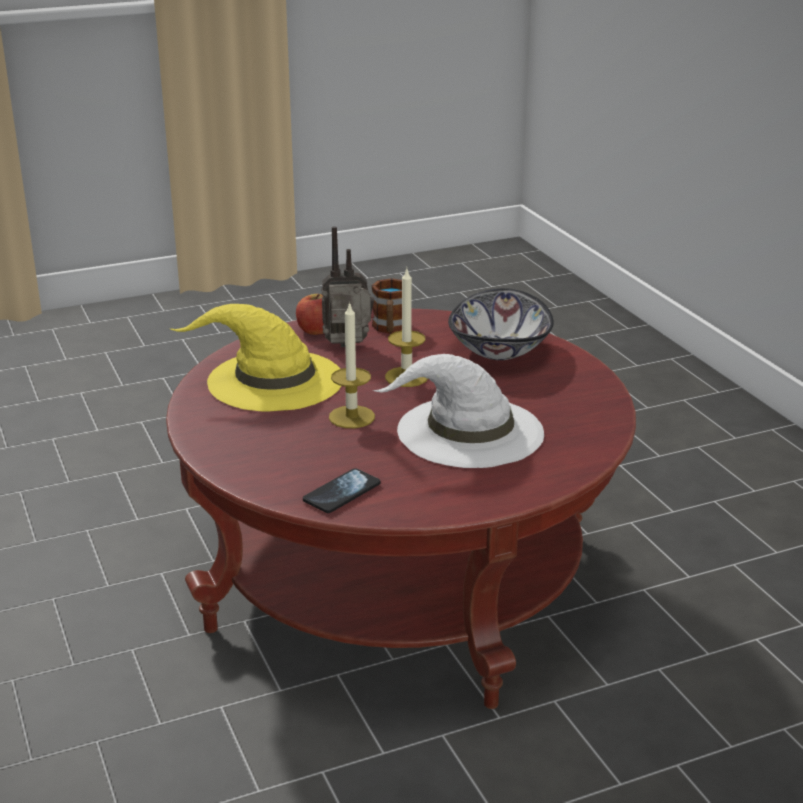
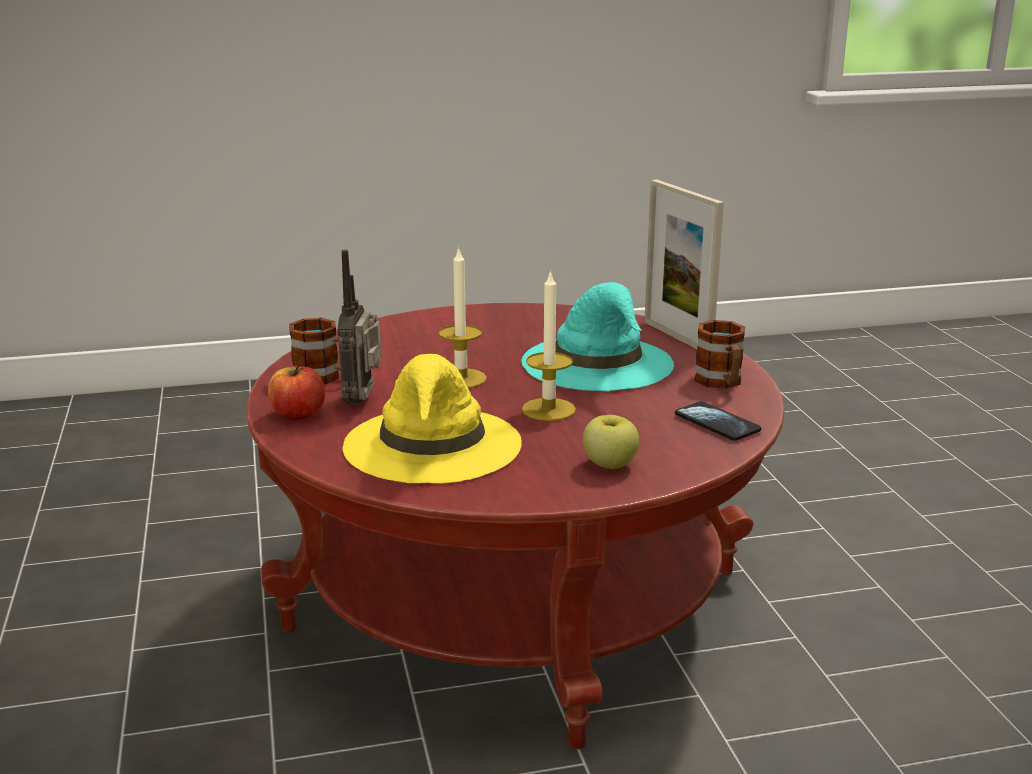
camera: 80 degrees left, 5 degrees down
(249, 448) = (609, 464): none -> apple
(441, 494) = (721, 383): none -> mug
(468, 432) = (599, 363): white hat -> turquoise hat
(498, 350) = (418, 336): bowl -> none
(563, 468) = (677, 337): none -> picture frame

